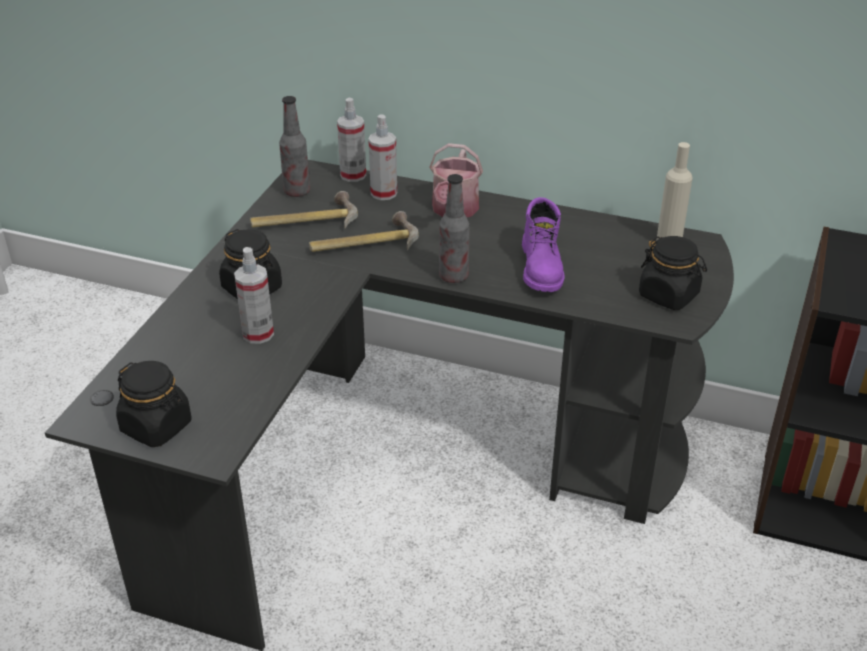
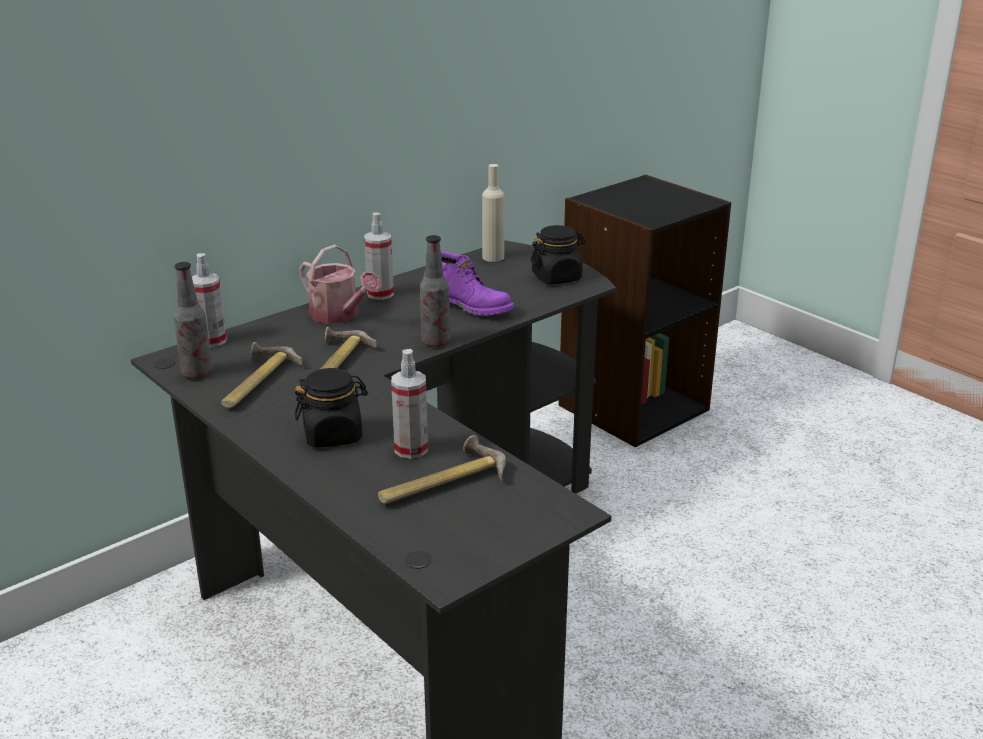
camera: 60 degrees left, 10 degrees down
(157, 426) = (498, 535): black jar -> none
(218, 368) = (441, 482): none -> hammer
(384, 193) = (265, 335): spray bottle -> spray bottle (380, 294)

